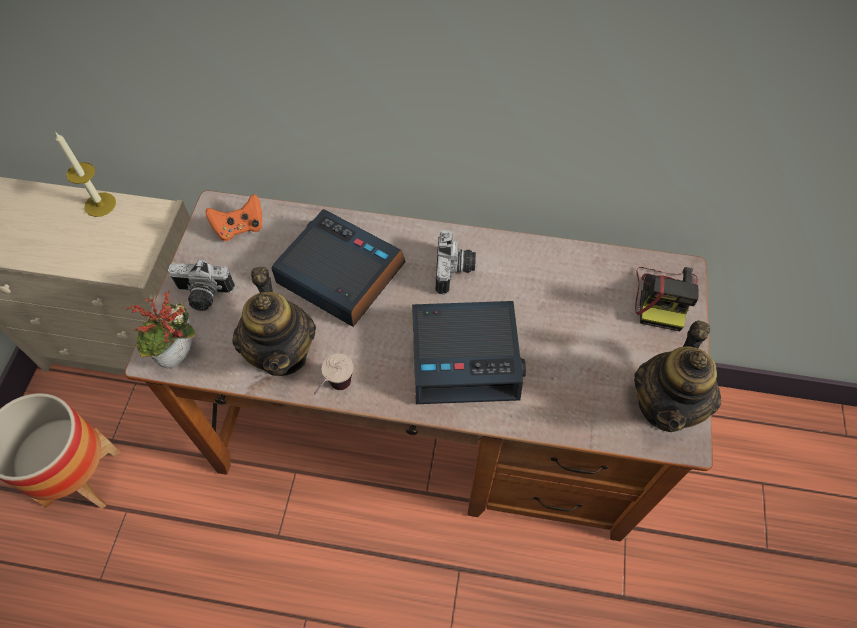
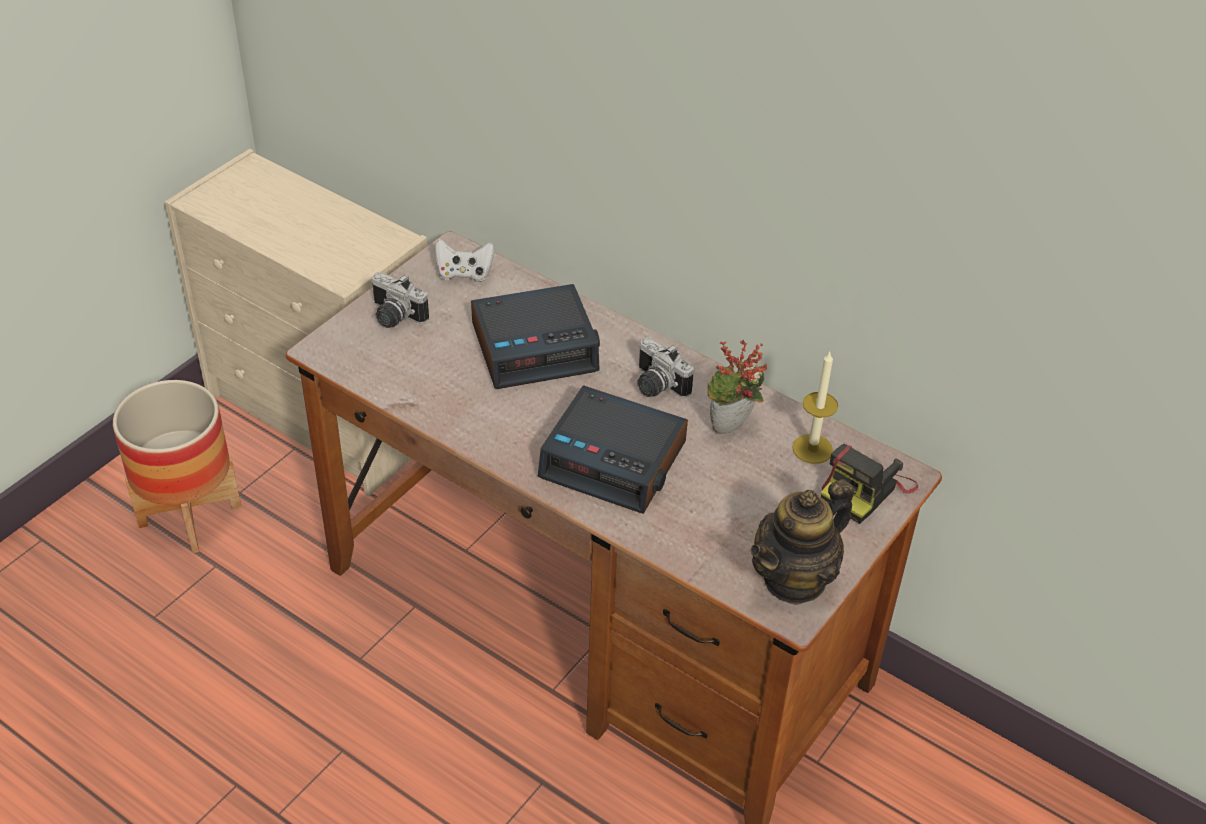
camera: 25 degrees right, 15 degrees down
(100, 204) = (346, 214): candle -> candle (812, 449)
(182, 358) = (344, 359): potted plant -> potted plant (731, 430)
(240, 228) = (464, 274): orange game controller -> white game controller
(282, 352) = (438, 389): teapot -> none
(334, 391) = (467, 438): cup -> none
(339, 274) = (535, 346): alarm clock -> alarm clock turned 105 degrees clockwise
(455, 271) = (655, 386): camera -> camera turned 105 degrees clockwise

